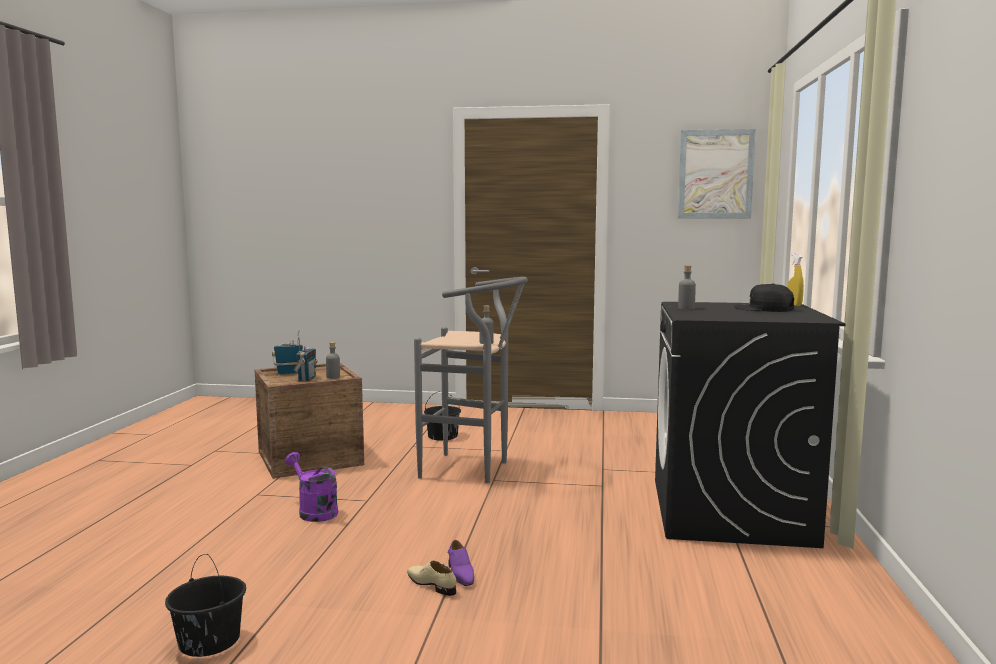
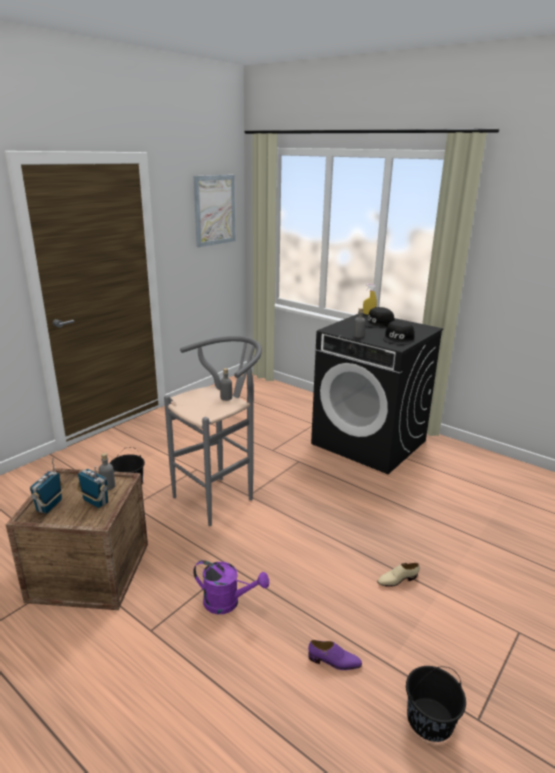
camera: 60 degrees left, 15 degrees up
(314, 511) = (228, 602): purple watering can -> purple watering can turned 150 degrees counterclockwise
(460, 574) = (389, 563): purple shoe -> purple shoe (334, 661)
(723, 316) = (399, 339): none -> black cap

